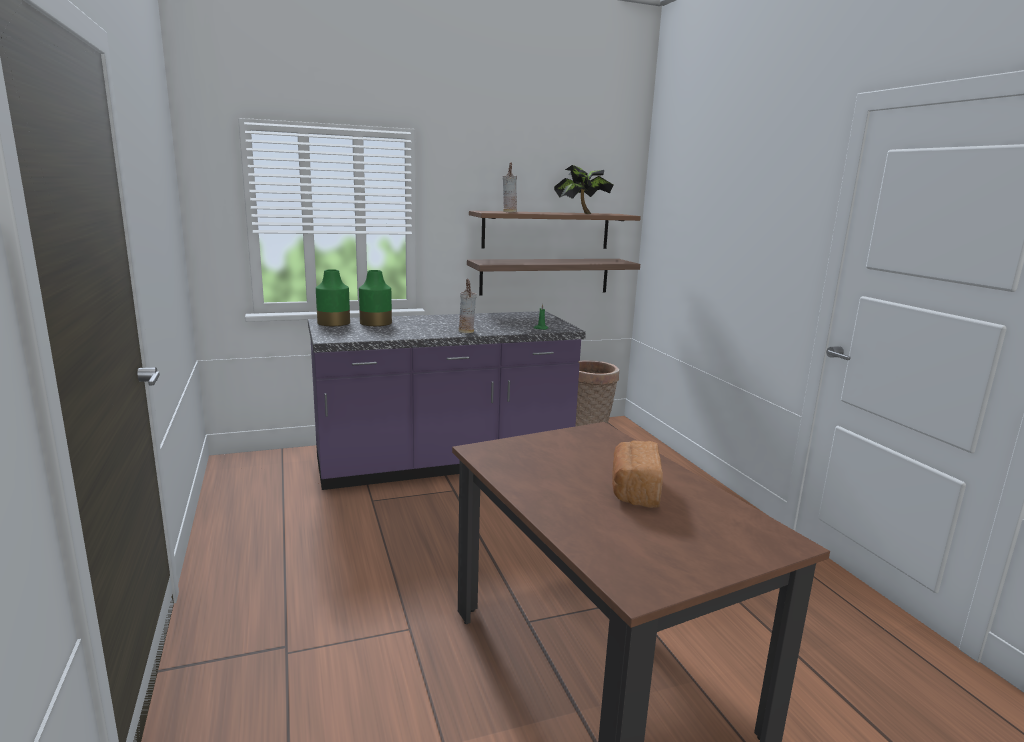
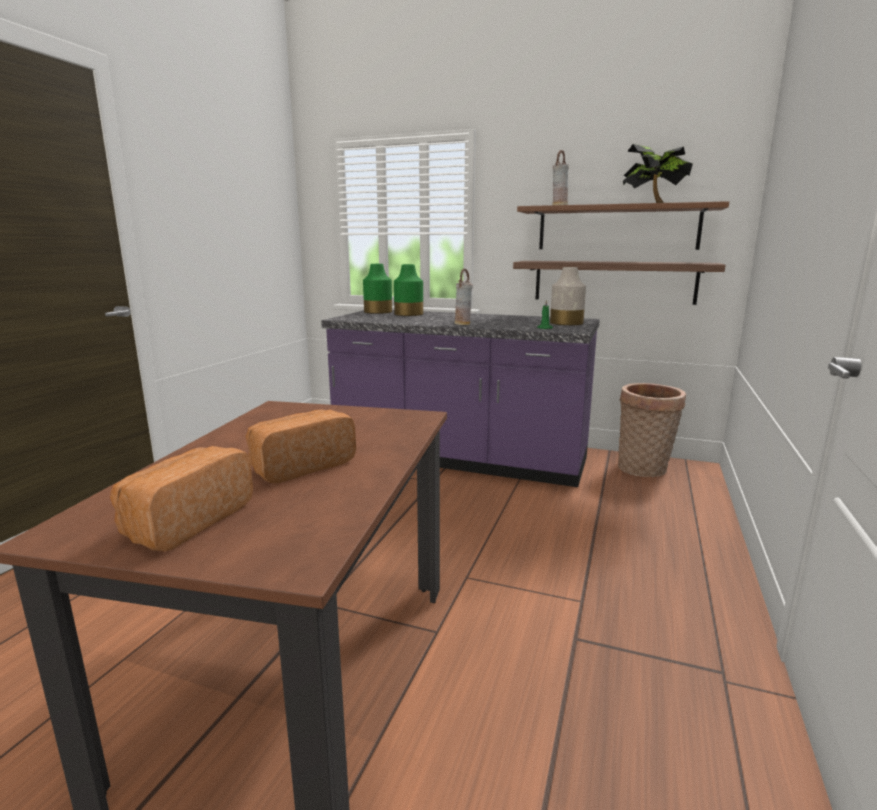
camera: 40 degrees right, 0 degrees up
(537, 319) = (566, 323): none -> beige vase
(679, 549) = (185, 521): none -> bread

